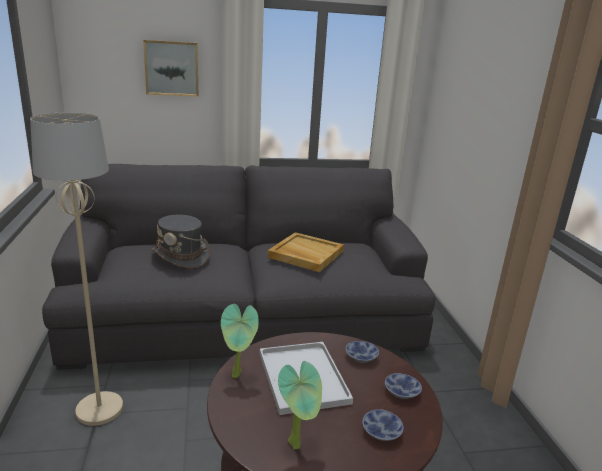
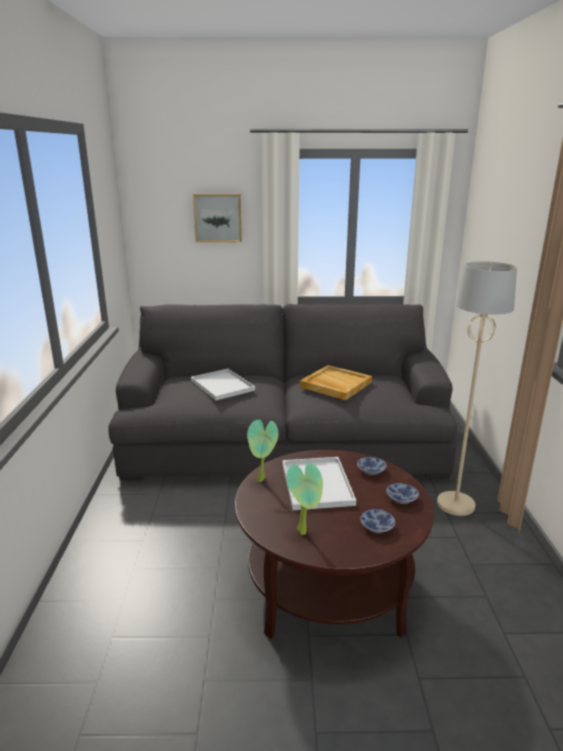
camera: 10 degrees right, 0 degrees up
(99, 409) = (153, 512): beige floor lamp -> beige floor lamp (455, 504)
(181, 256) = (223, 385): grey hat -> white tray

